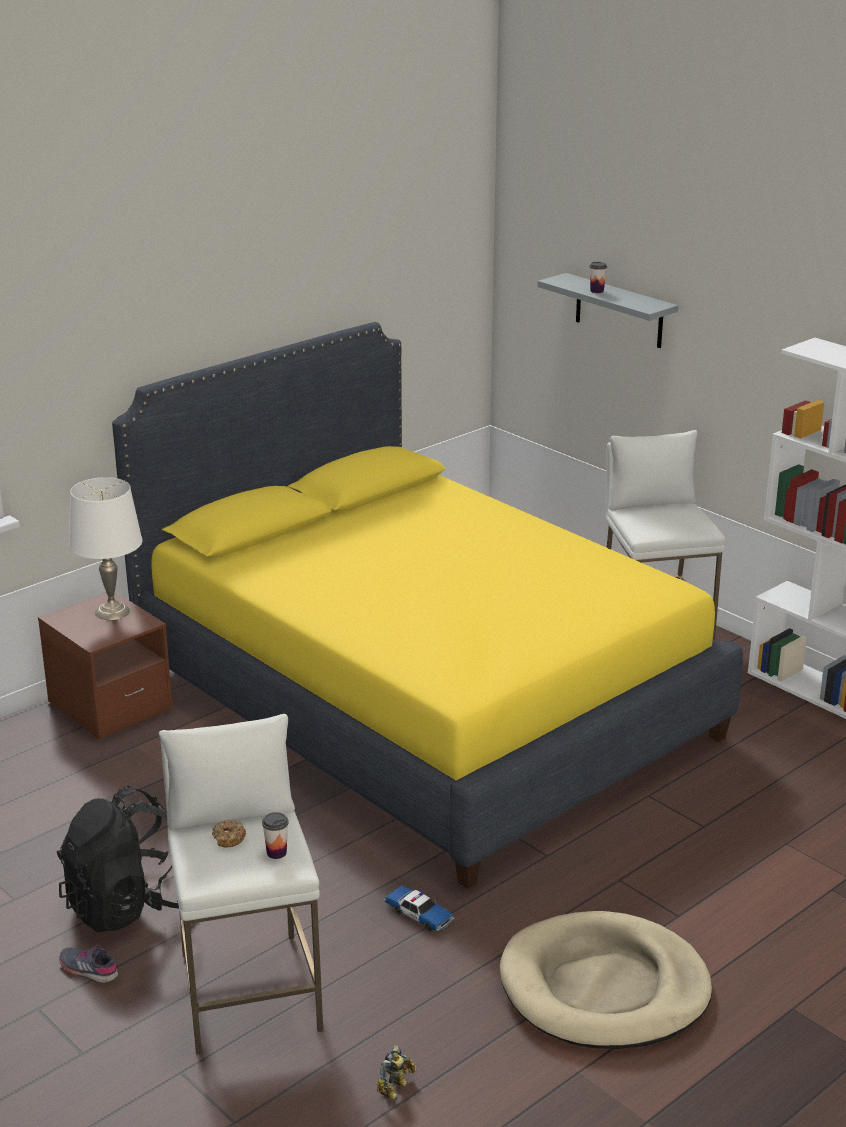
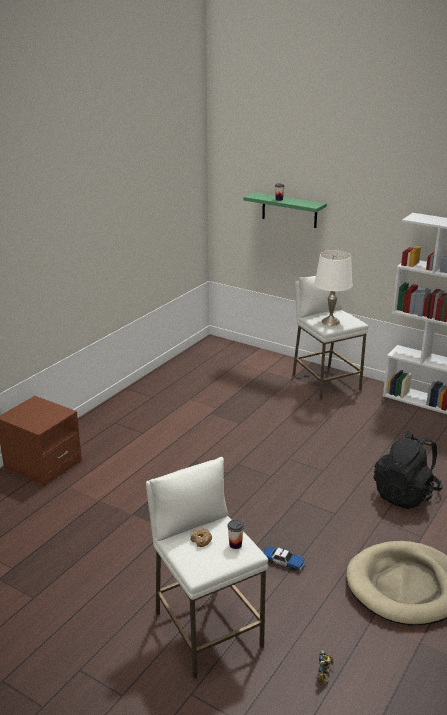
camera: 15 degrees left, 0 degrees up
(89, 969) = (101, 636): grey shoe -> none
(112, 612) = (41, 408): white table lamp -> white table lamp (331, 322)
(128, 905) = (108, 588): black backpack -> black backpack (405, 494)
(423, 702) = (223, 436): yellow bed -> none
(619, 311) = (289, 210): grey shelf -> green shelf

